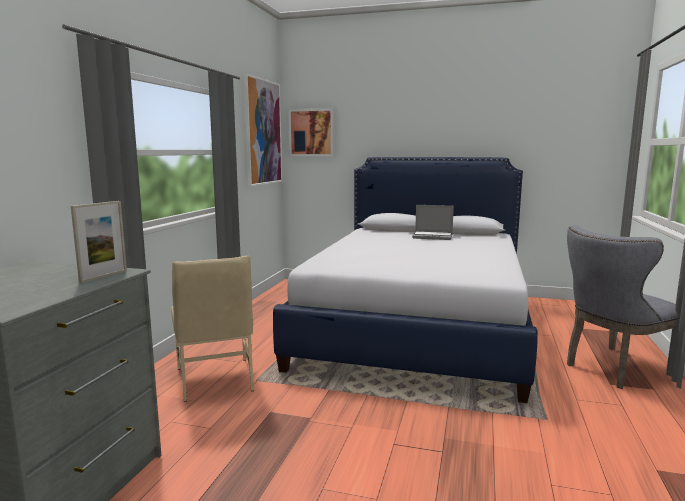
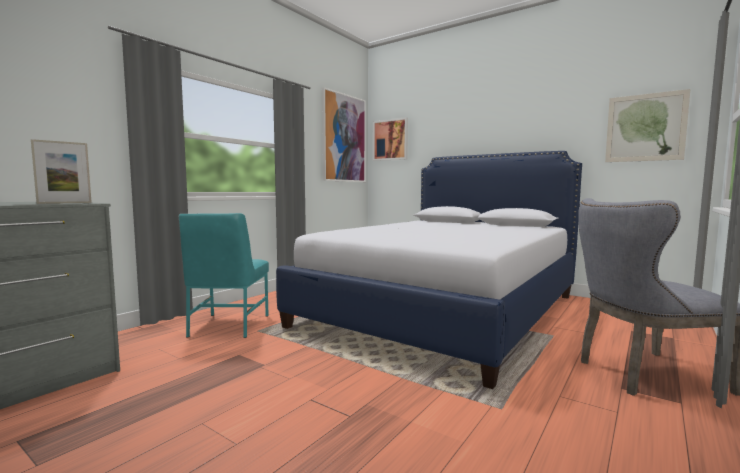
camera: 20 degrees right, 5 degrees down
(215, 379) = (228, 326): beige chair -> turquoise chair
(433, 236) = (474, 225): laptop -> none
(575, 139) = (645, 127): none -> picture

